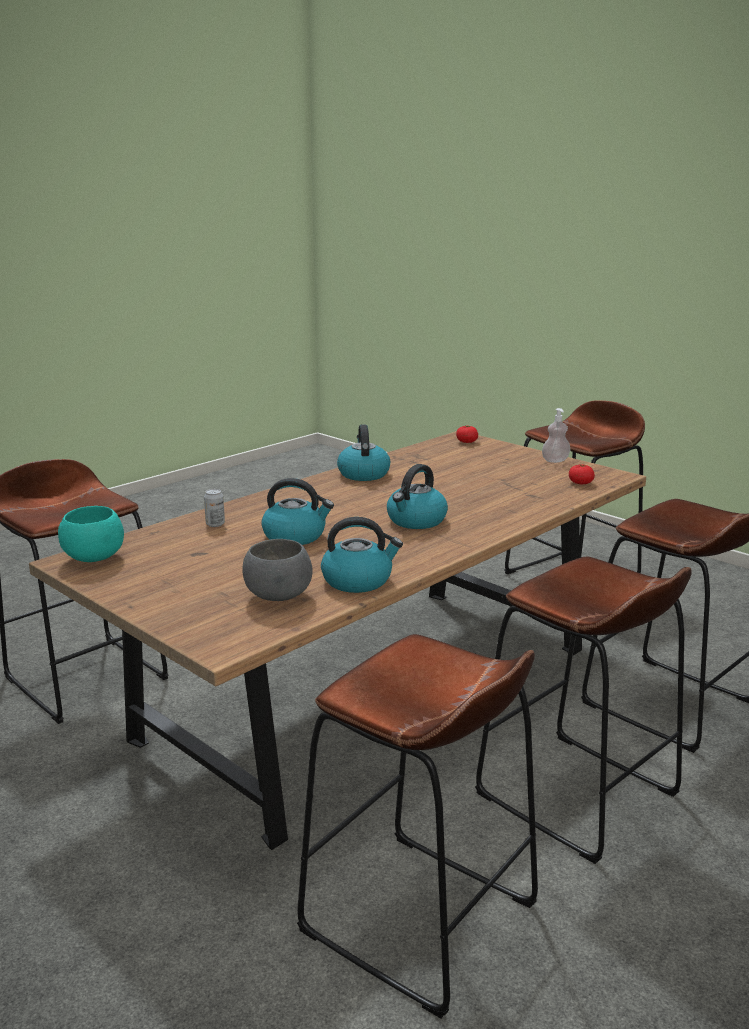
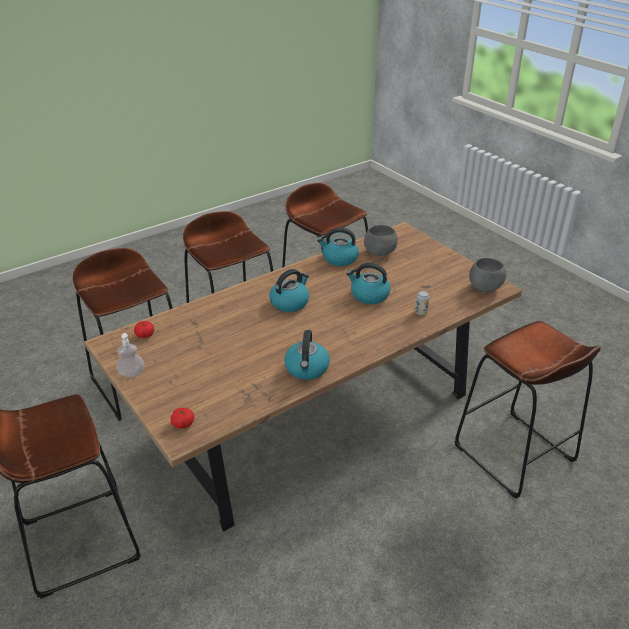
camera: 170 degrees left, 15 degrees up
(93, 558) = (485, 288): turquoise bowl -> grey bowl

